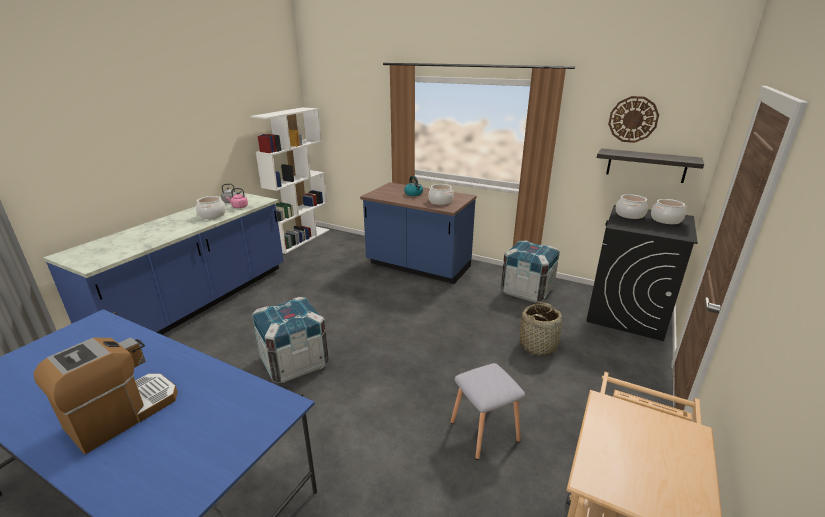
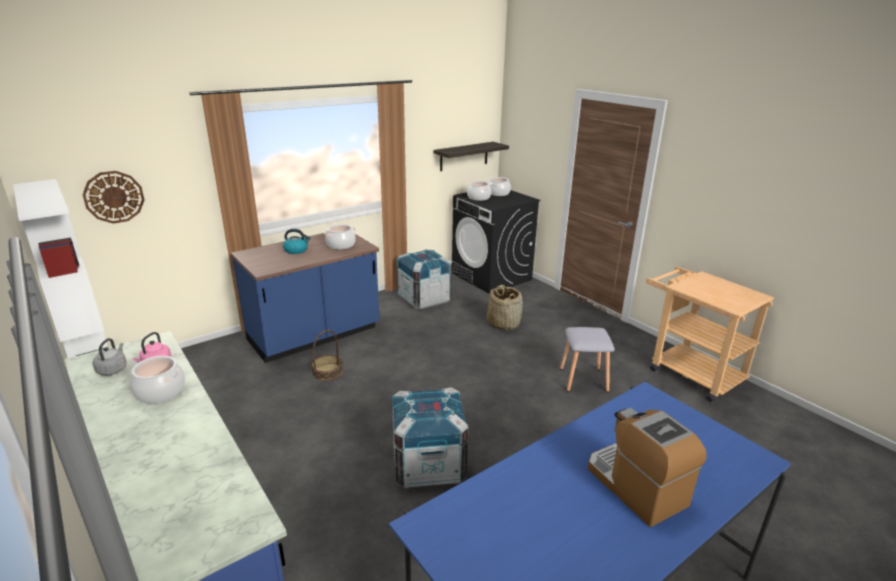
camera: 65 degrees left, 0 degrees up
(378, 286) = (327, 372): none -> basket
(633, 119) = (450, 120): wall clock -> wall clock (114, 197)

